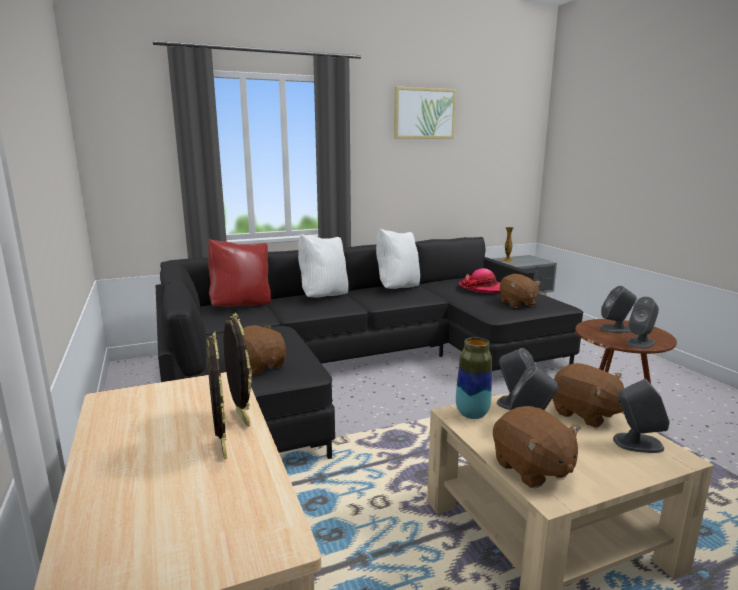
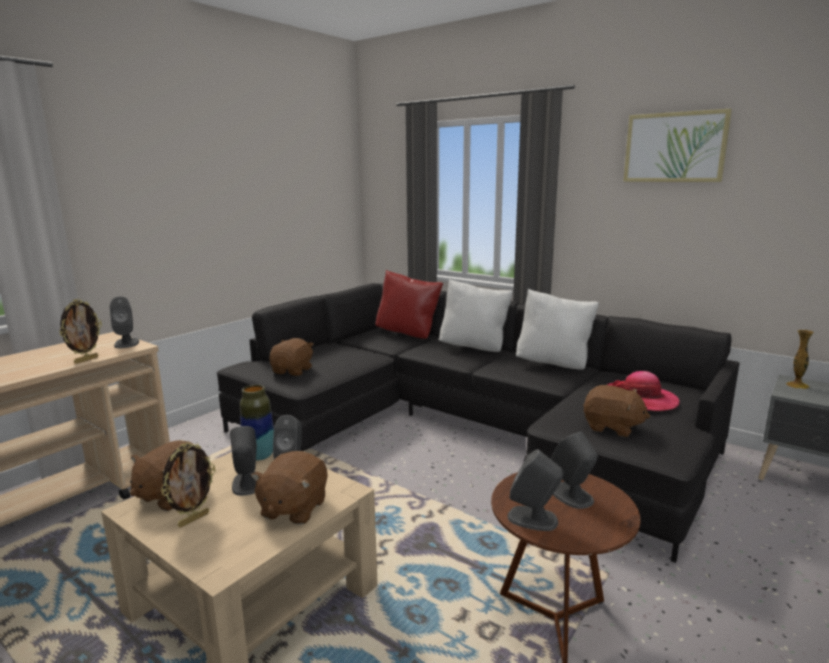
camera: 60 degrees right, 0 degrees up
(221, 447) = (51, 364): picture frame -> picture frame (193, 519)
(517, 303) = (612, 427): brown plush toy -> brown plush toy turned 105 degrees counterclockwise
(637, 443) = (241, 544): grey speaker -> grey speaker (126, 343)

